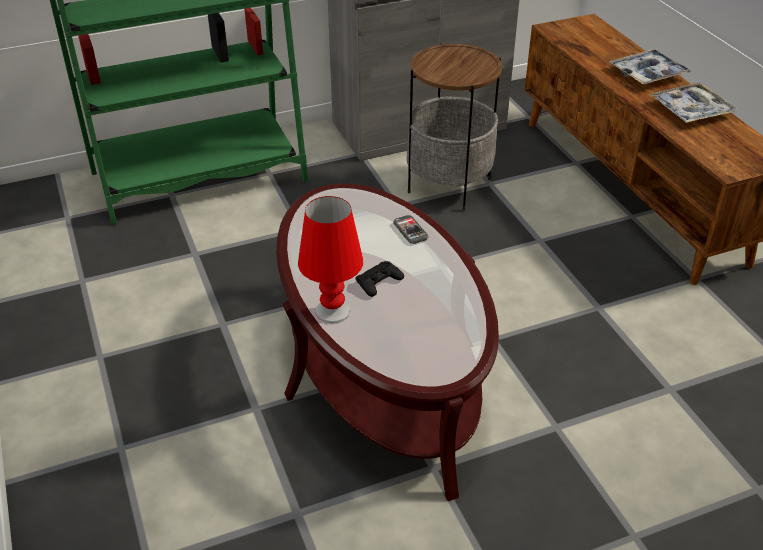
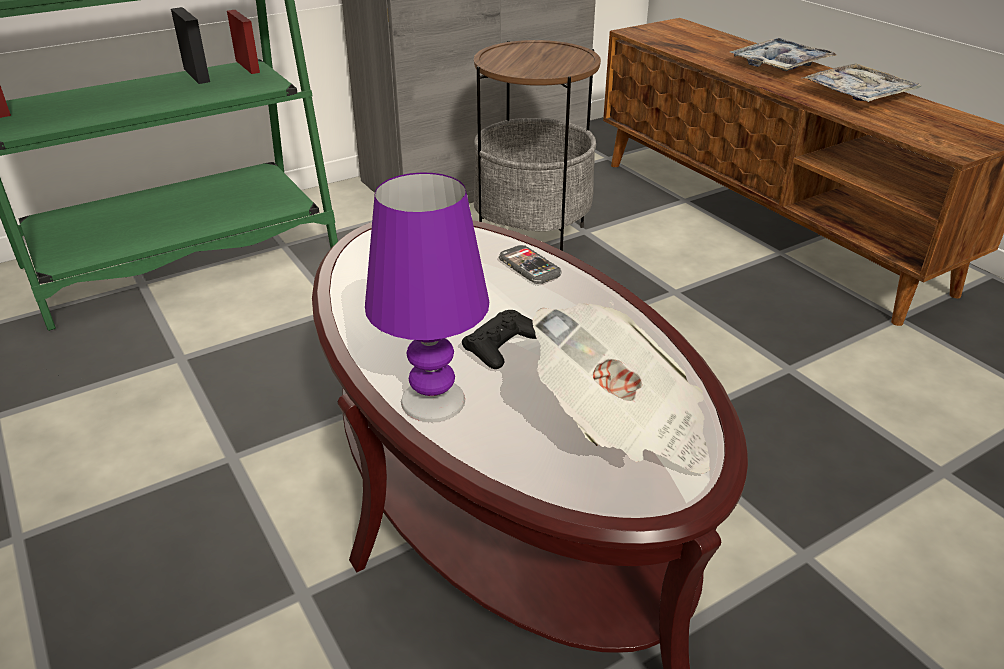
camera: 10 degrees left, 5 degrees down
(333, 310) = (433, 400): red table lamp -> purple table lamp
(431, 337) = (623, 426): none -> newspaper

